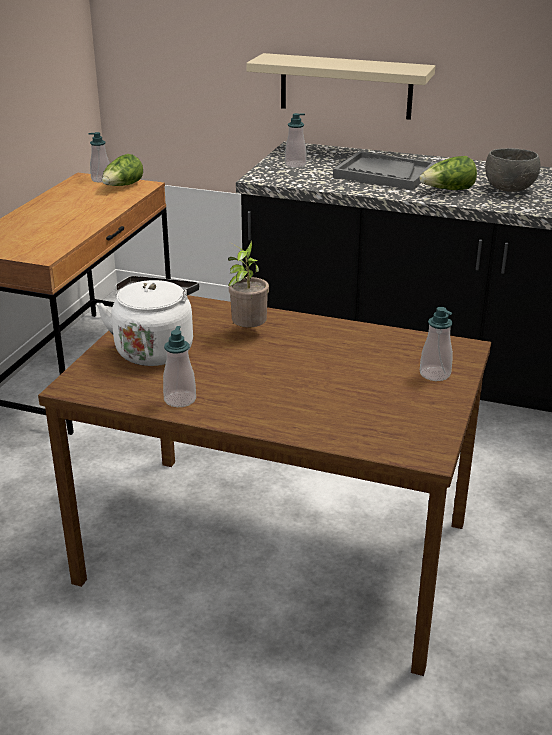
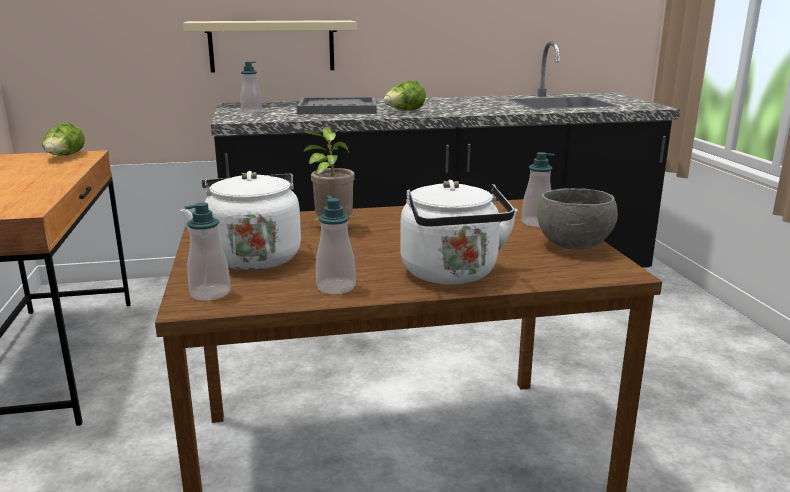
camera: 30 degrees left, 10 degrees down
(101, 179) = (33, 155): soap dispenser -> soap dispenser (210, 293)
(280, 413) = (452, 275): none -> white kettle
(510, 189) = (448, 107): grey bowl -> grey bowl (574, 246)

